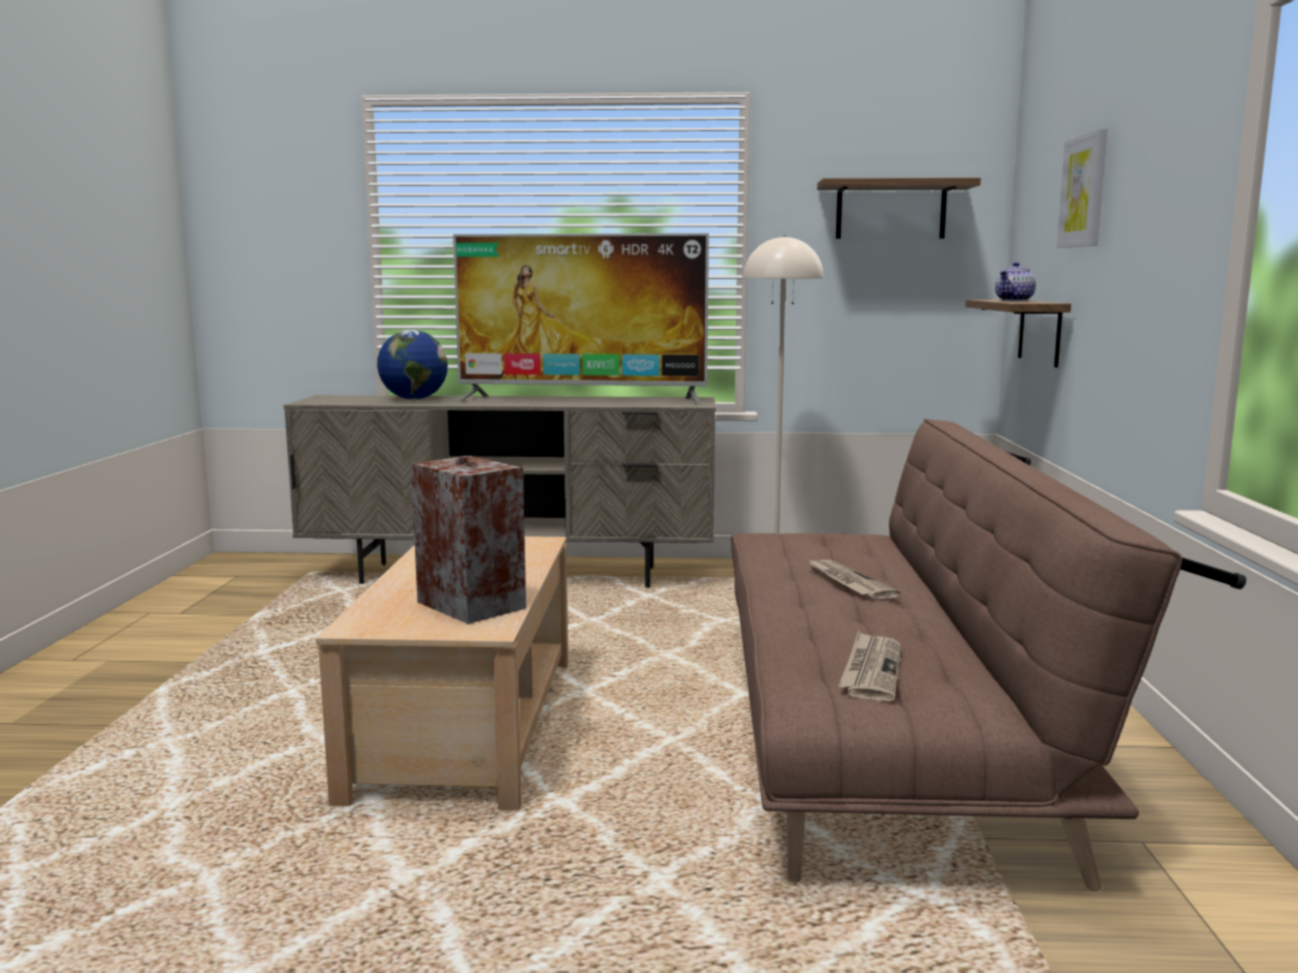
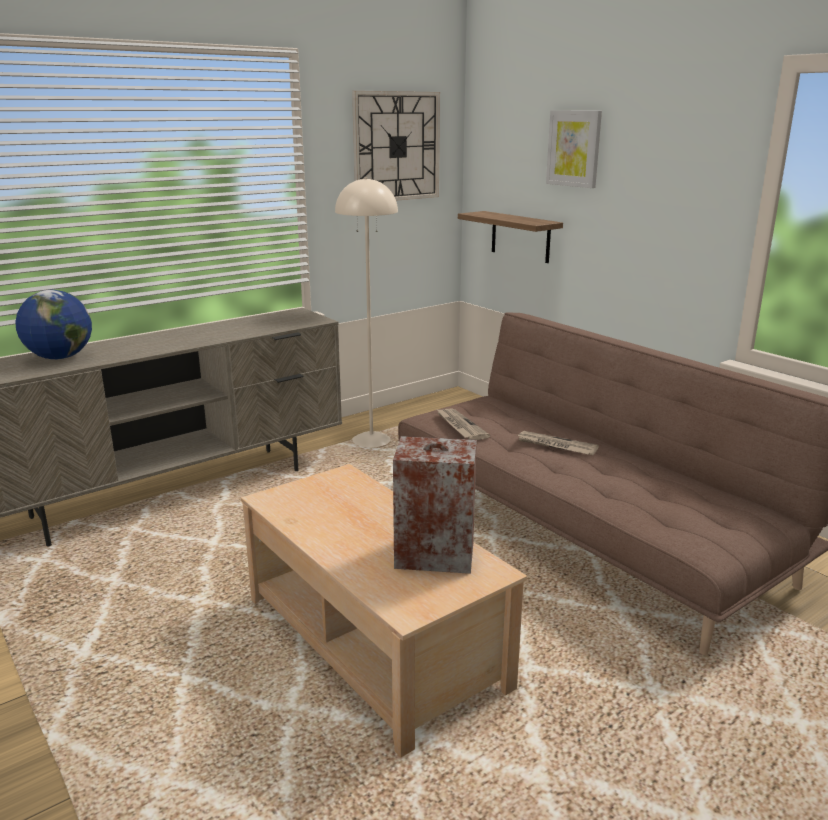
camera: 40 degrees left, 10 degrees up
(582, 400) = (216, 330): television -> none
(871, 670) = (688, 511): newspaper -> newspaper (460, 426)
(890, 210) = (396, 147): shelf -> wall clock
(1015, 300) = (509, 217): teapot -> none

